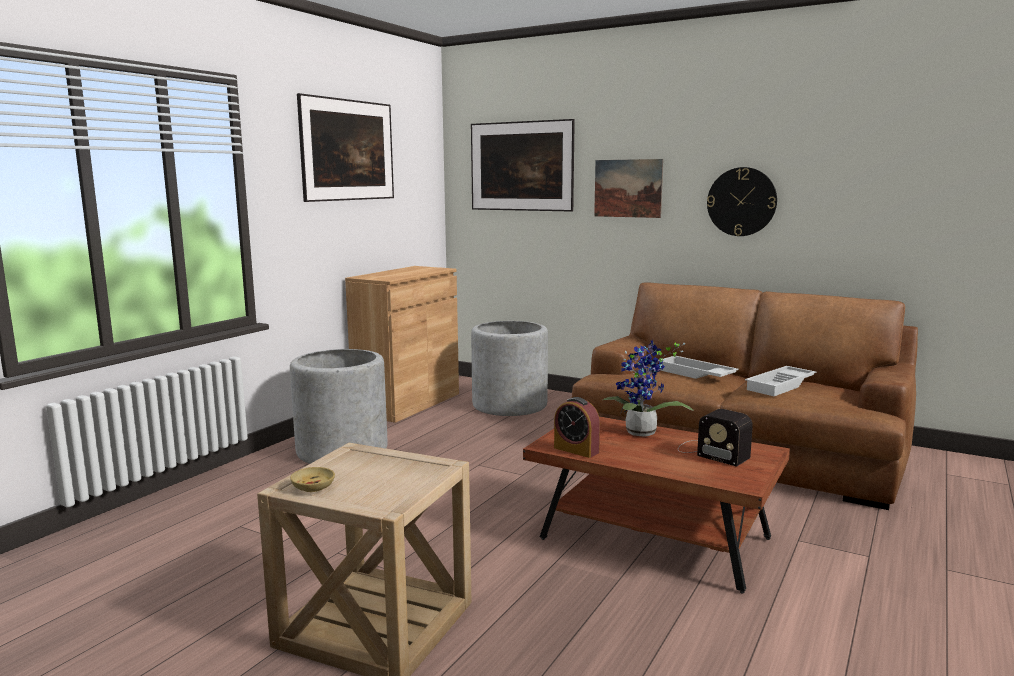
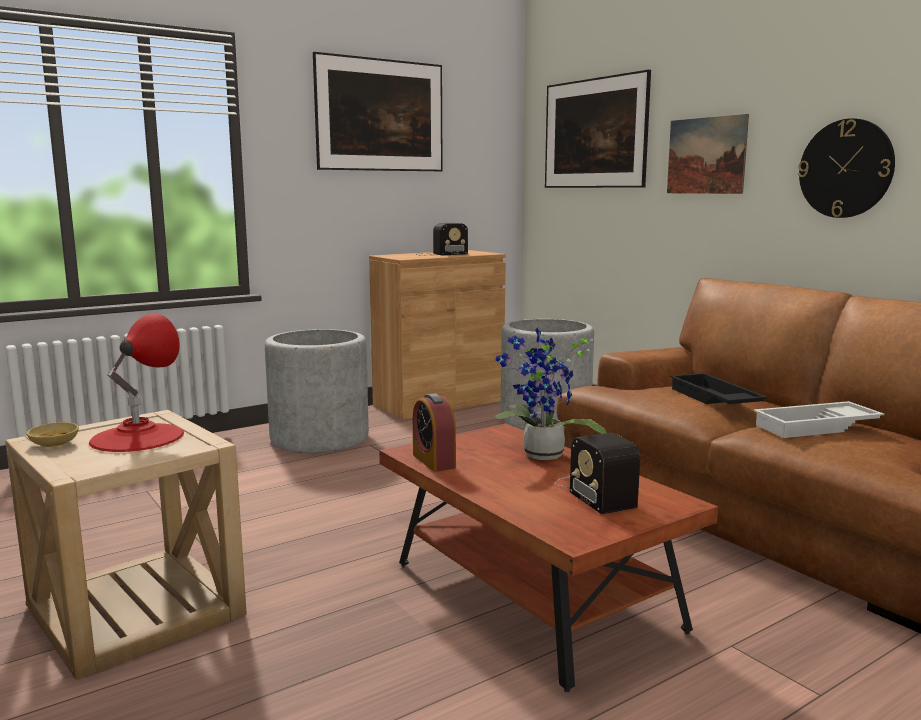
camera: 25 degrees right, 0 degrees up
(376, 469) = (137, 437): none -> red table lamp
(404, 272) = (439, 254): none -> radio
(694, 374) = (713, 399): white tray -> black tray

